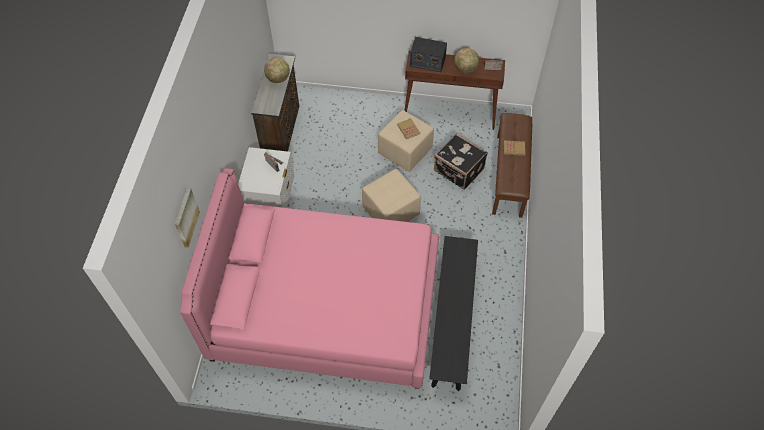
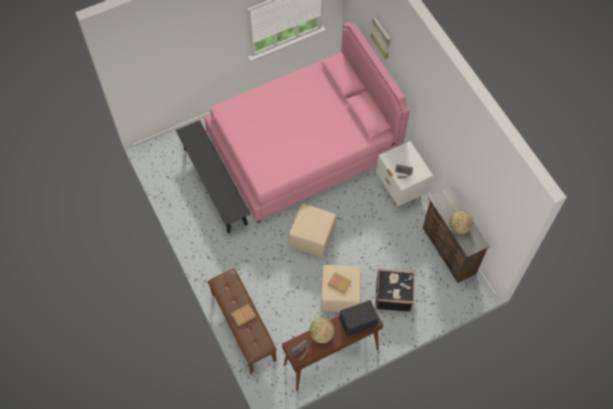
camera: 145 degrees right, 5 degrees up
(458, 171) = (286, 304): black suitcase -> black suitcase (393, 294)

